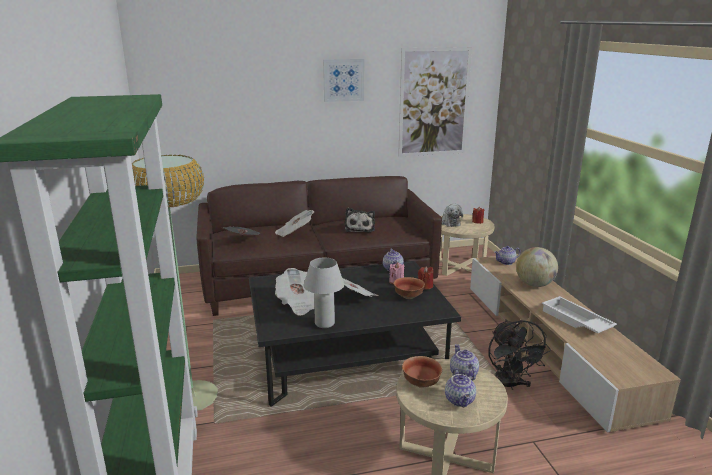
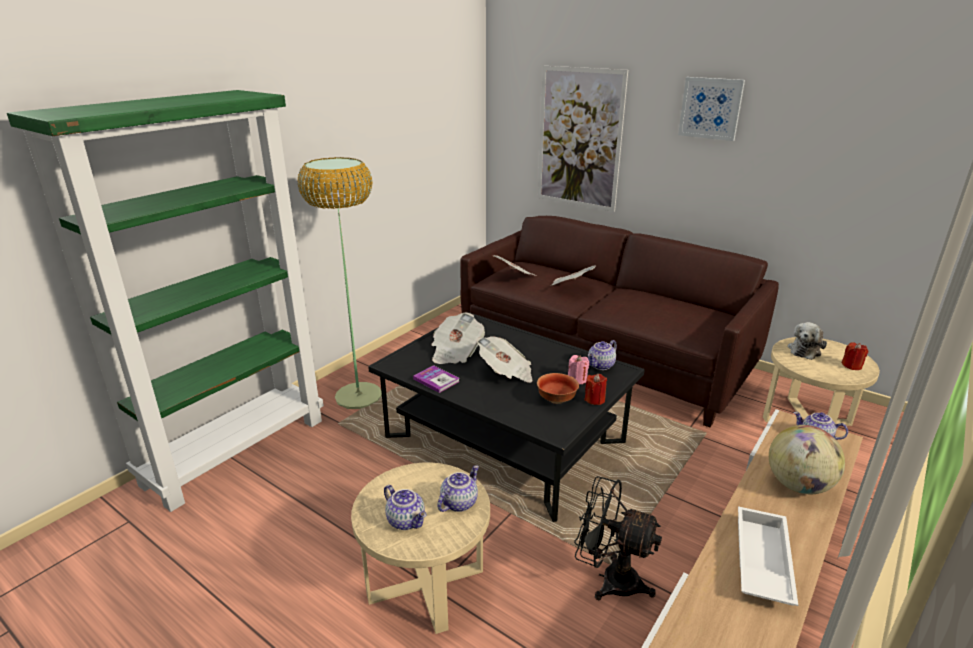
camera: 50 degrees right, 5 degrees up
(324, 323) = (436, 380): white table lamp -> book
(360, 228) = (645, 308): plush toy -> none
(421, 383) = (412, 482): bowl -> none
(434, 102) = (853, 160): picture -> picture (579, 139)
(460, 400) = (407, 520): teapot -> teapot turned 90 degrees counterclockwise
(509, 385) = (610, 579): black fan -> black fan turned 75 degrees clockwise

